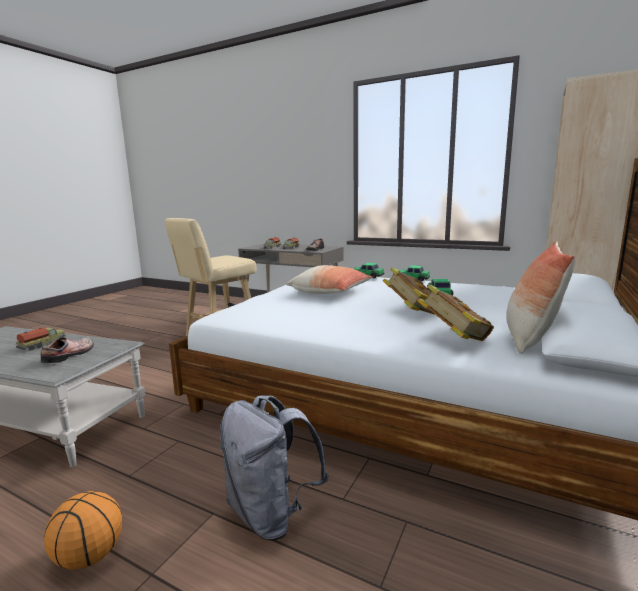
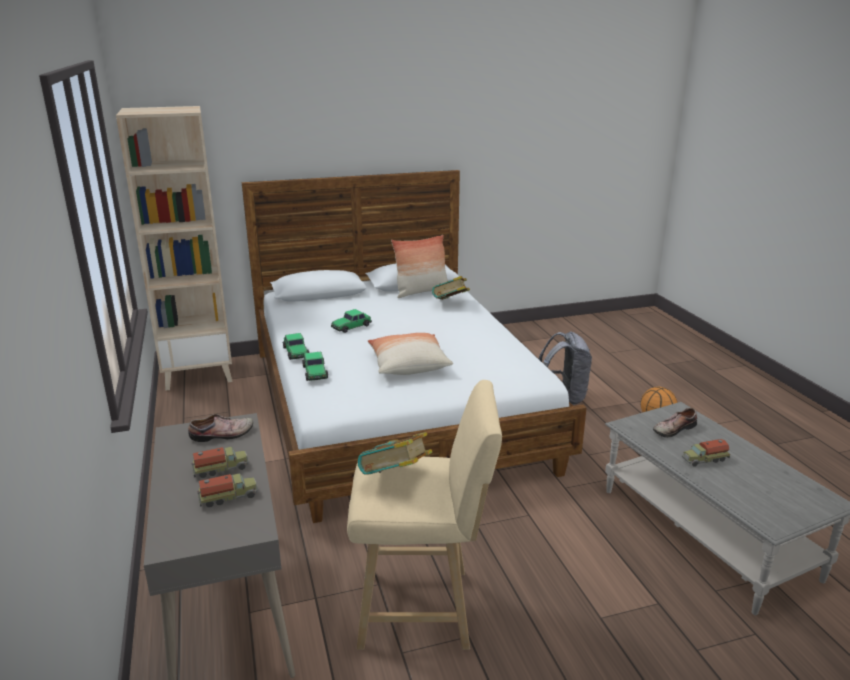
camera: 135 degrees left, 10 degrees up
(412, 312) = (417, 323): book -> book (396, 478)

